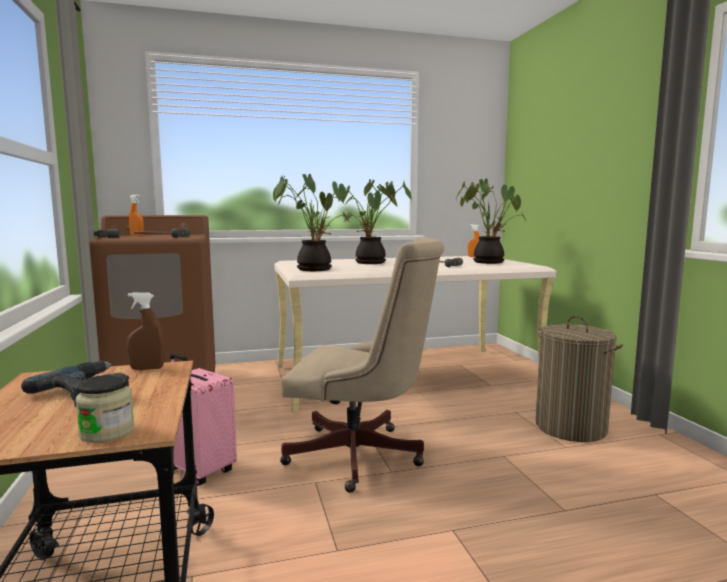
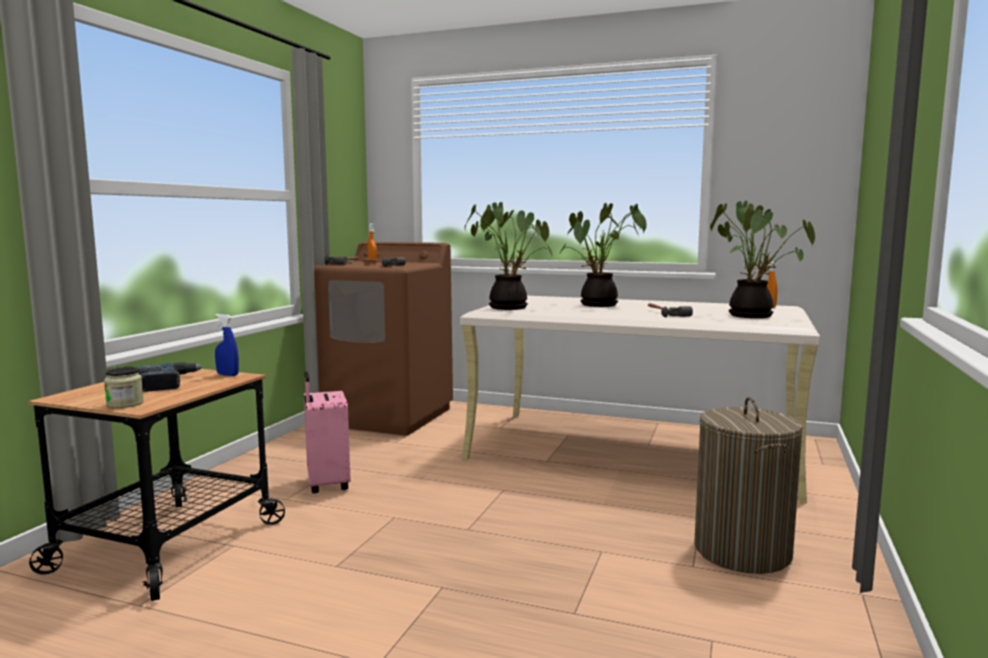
camera: 35 degrees right, 0 degrees up
(147, 368) = (227, 375): brown spray bottle -> blue spray bottle
(362, 457) = (462, 510): beige office chair -> none

